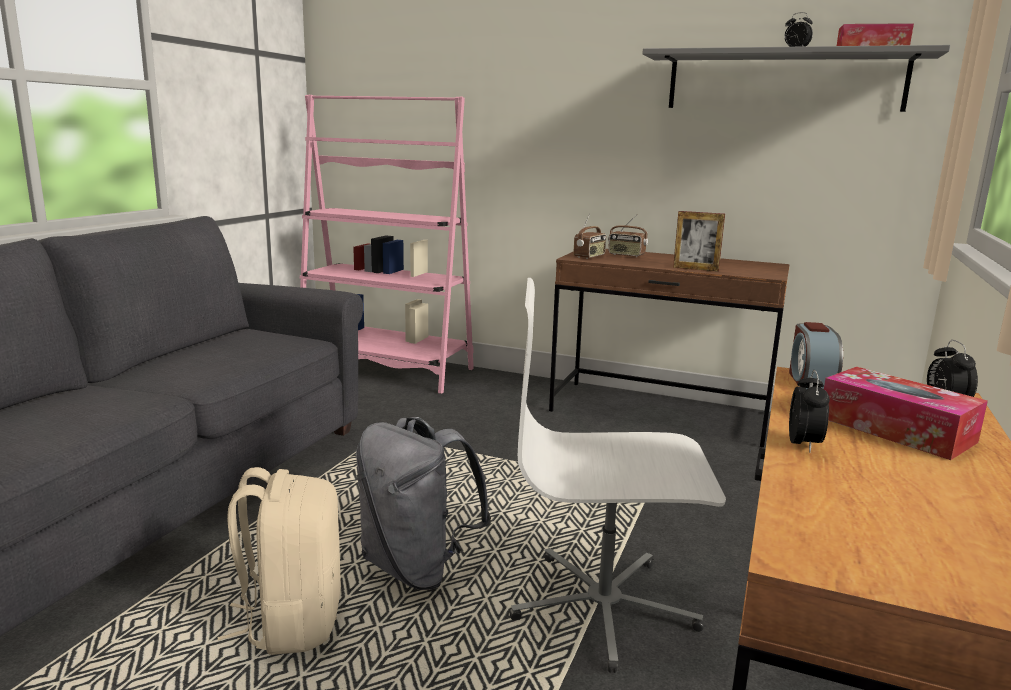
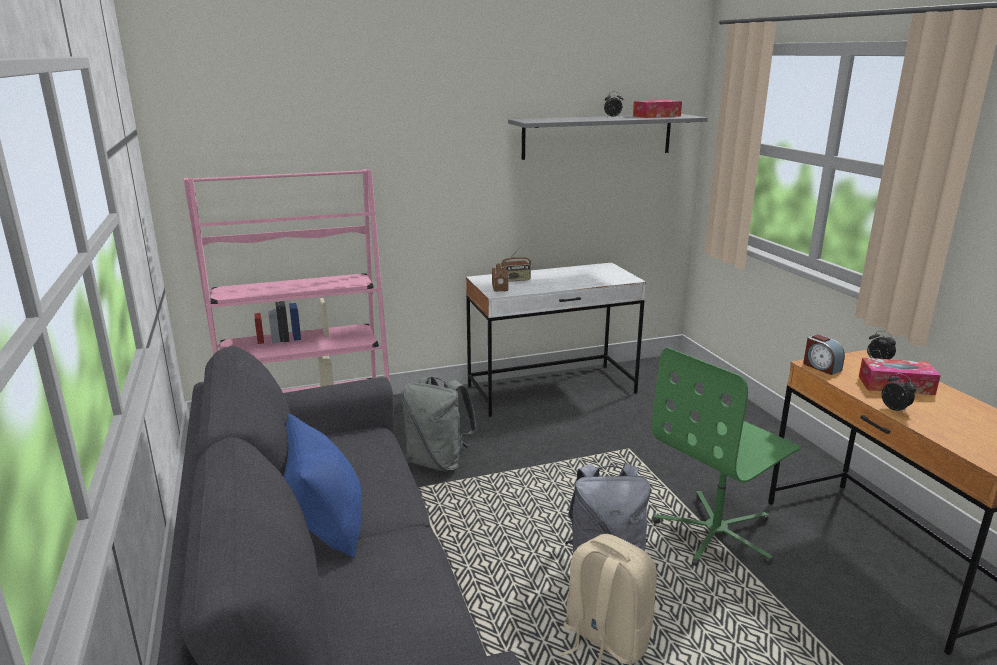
camera: 40 degrees left, 5 degrees up
(137, 375) = (327, 526): none -> blue pillow
(436, 425) = (438, 462): none -> grey backpack
(604, 607) = (716, 533): white office chair -> green office chair
(660, 413) = (552, 390): brown desk -> white desk
(695, 269) = (584, 284): picture frame -> none

